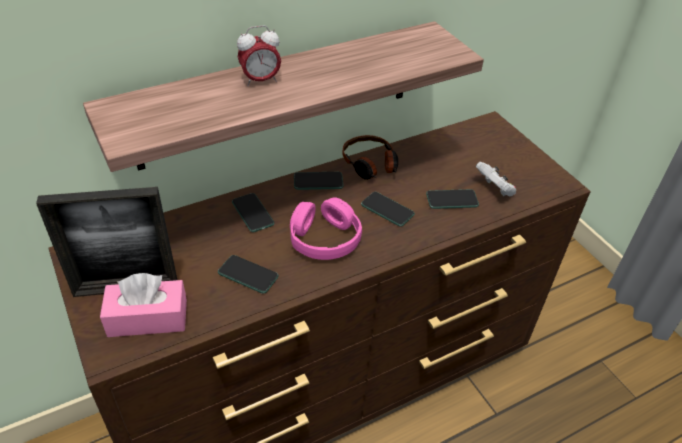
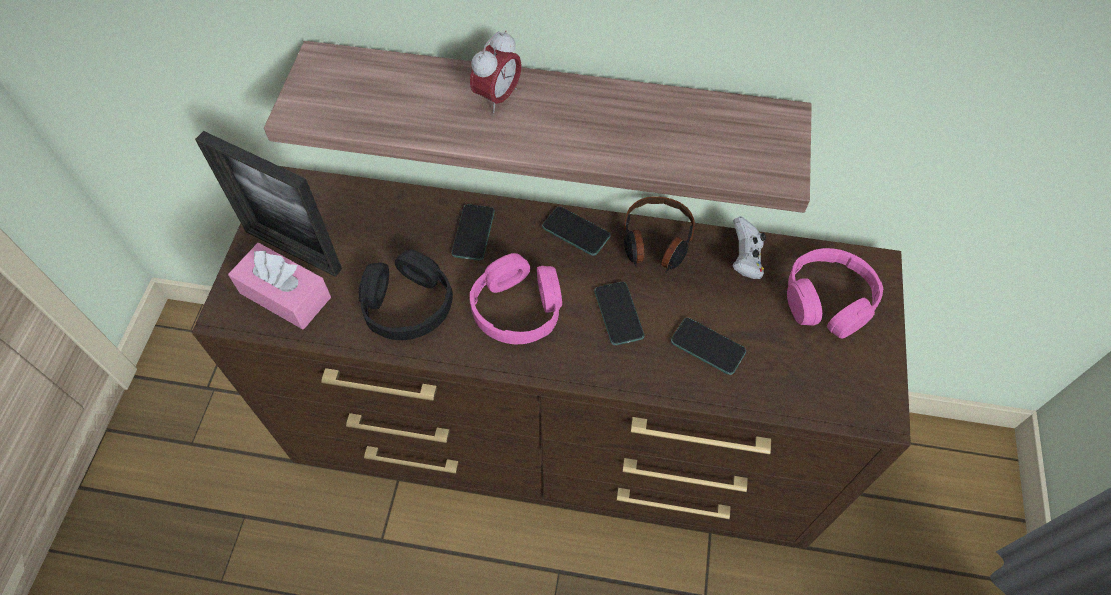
camera: 40 degrees right, 15 degrees up
(248, 275) = (407, 304): phone -> black headphones
(260, 80) = (498, 97): alarm clock -> alarm clock turned 75 degrees counterclockwise
(486, 148) = (828, 300): none -> pink headphones
(494, 189) = (777, 365): white game controller -> white game controller (745, 260)

